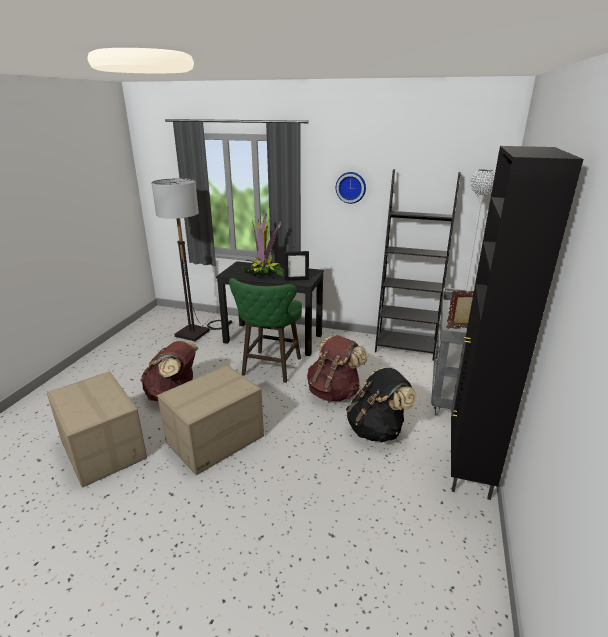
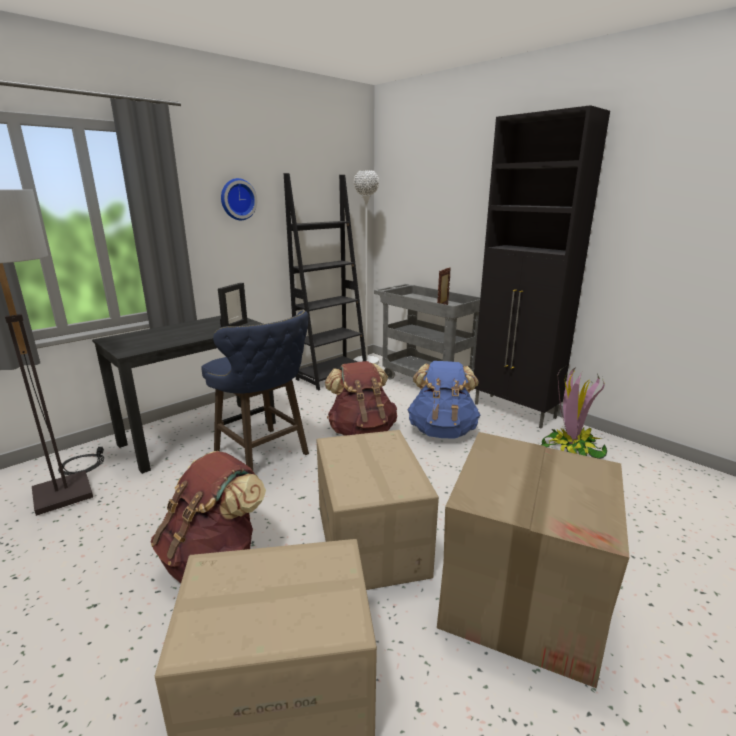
camera: 60 degrees left, 5 degrees down
(198, 521) = (522, 597): none -> cardboard box
(264, 273) = (176, 334): potted plant -> potted plant (570, 451)
(270, 368) = (264, 454): green stool -> blue stool
(377, 430) = (442, 431): black backpack -> blue backpack

